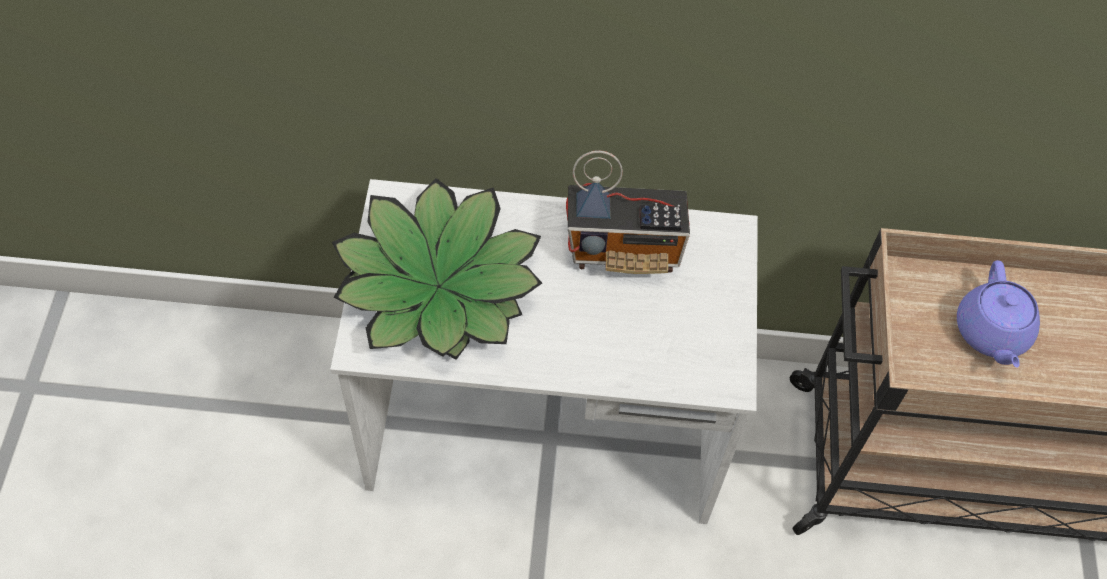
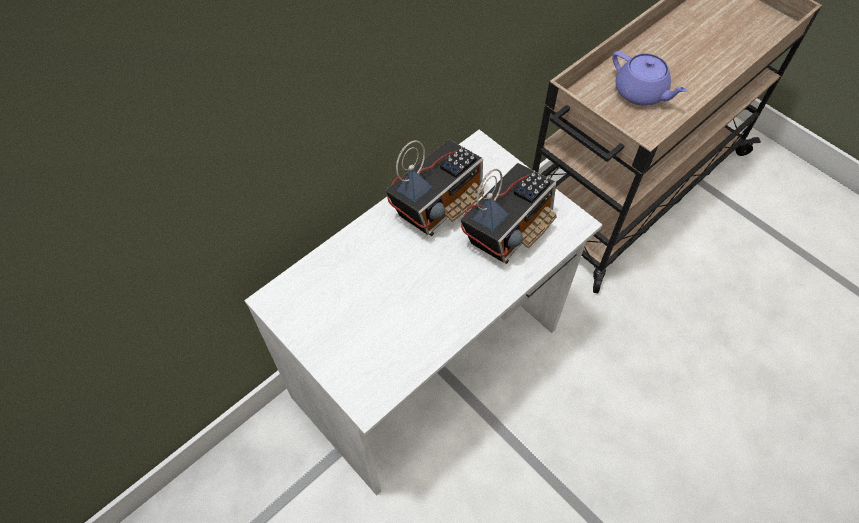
camera: 45 degrees left, 0 degrees up
(439, 286) = (366, 320): potted plant -> none
(658, 330) = (508, 230): none -> radio

